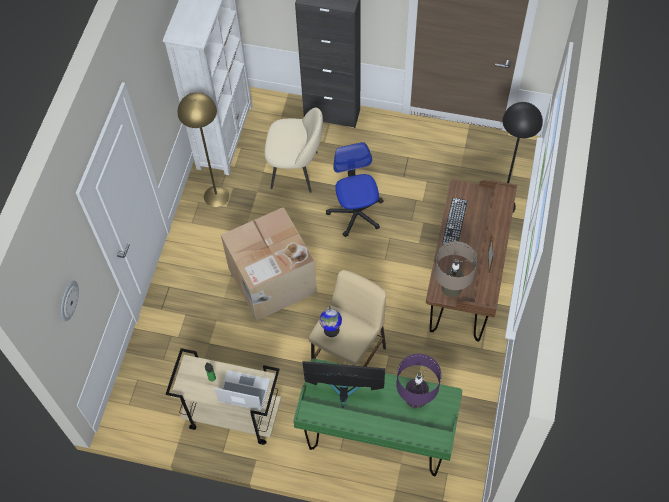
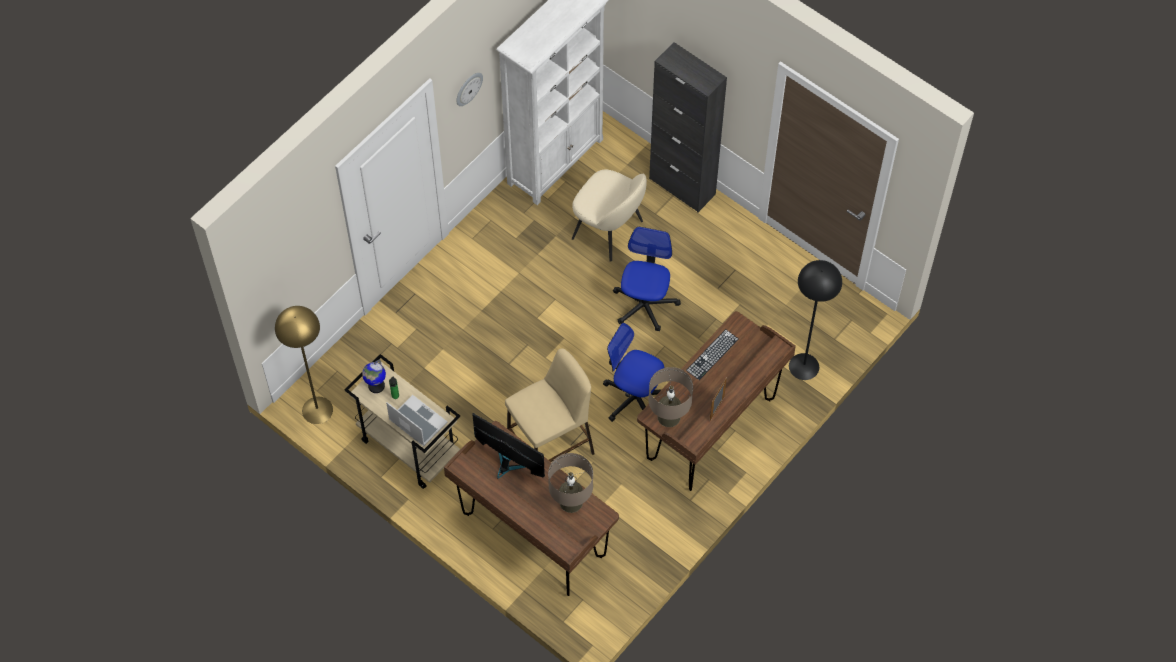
camera: 25 degrees right, 0 degrees up
(68, 300) = (289, 259): wall clock -> wall clock (468, 88)
(216, 196) = (511, 221): yellow floor lamp -> yellow floor lamp (317, 410)
(271, 281) = (519, 335): cardboard box -> none
(331, 330) = (529, 403): globe -> globe (376, 386)
(377, 440) = (533, 536): green desk -> brown desk
(390, 288) = (634, 397): none -> office chair
(416, 398) = (571, 502): purple table lamp -> beige table lamp

